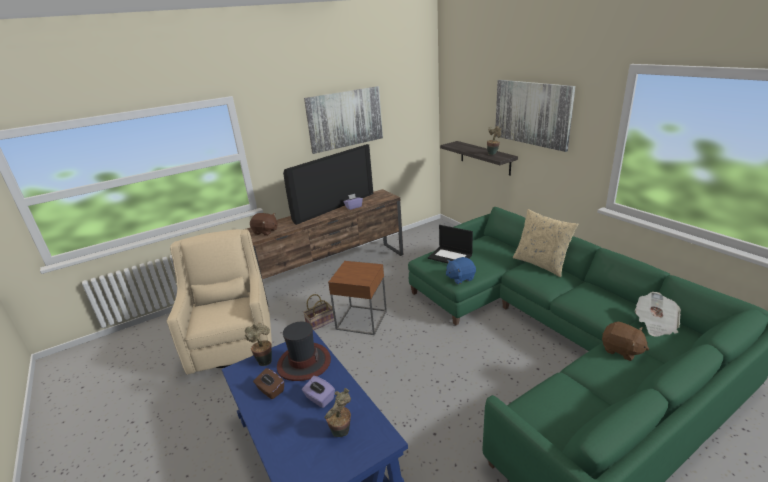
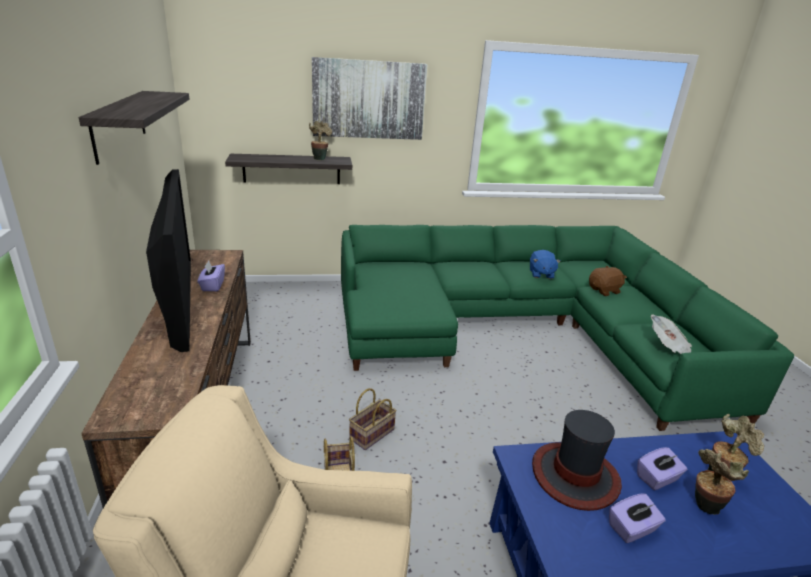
camera: 70 degrees left, 0 degrees up
(264, 360) = (553, 522): potted plant -> potted plant (704, 507)
(265, 231) = (161, 393): brown plush toy -> none
(270, 390) = (632, 529): brown tissue box -> purple tissue box
(345, 119) = (119, 124): picture -> shelf
(361, 319) = (372, 435): brown side table -> basket
(450, 256) = (386, 295): laptop -> none
(460, 278) = (435, 308): blue plush toy -> blue plush toy (541, 274)
(541, 264) = (452, 264): beige pillow -> none
(655, 324) = (579, 266): newspaper -> newspaper (668, 348)

